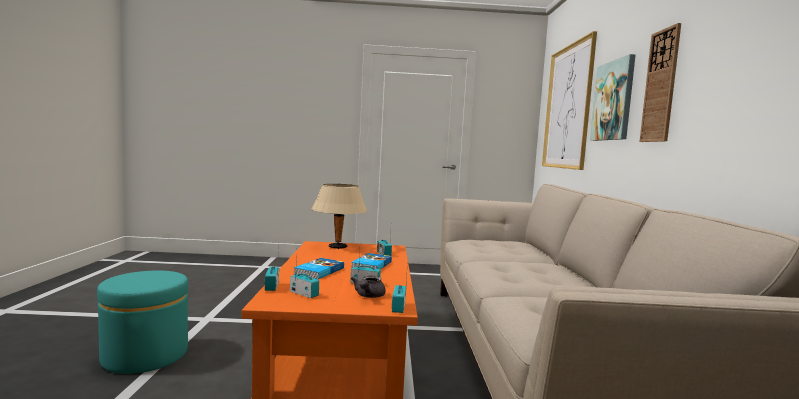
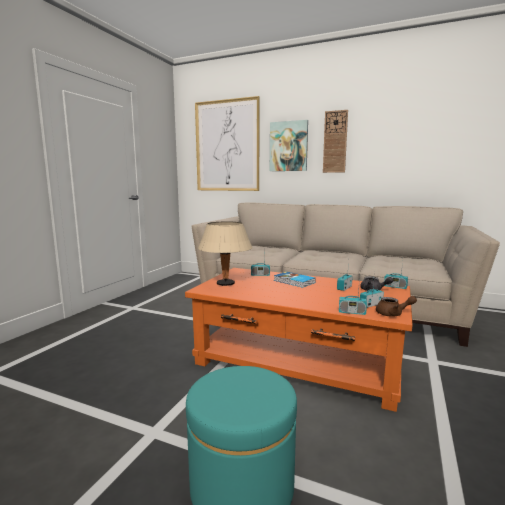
camera: 65 degrees left, 5 degrees up
(273, 302) = (393, 314): none -> brown teapot
(318, 271) = (307, 296): book -> none

